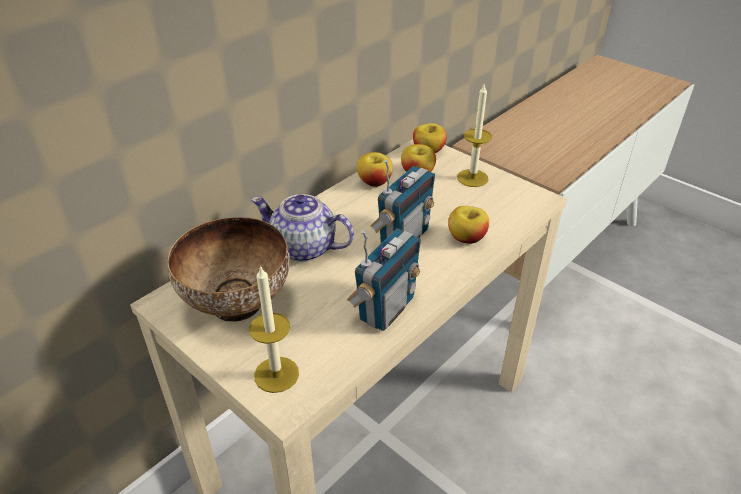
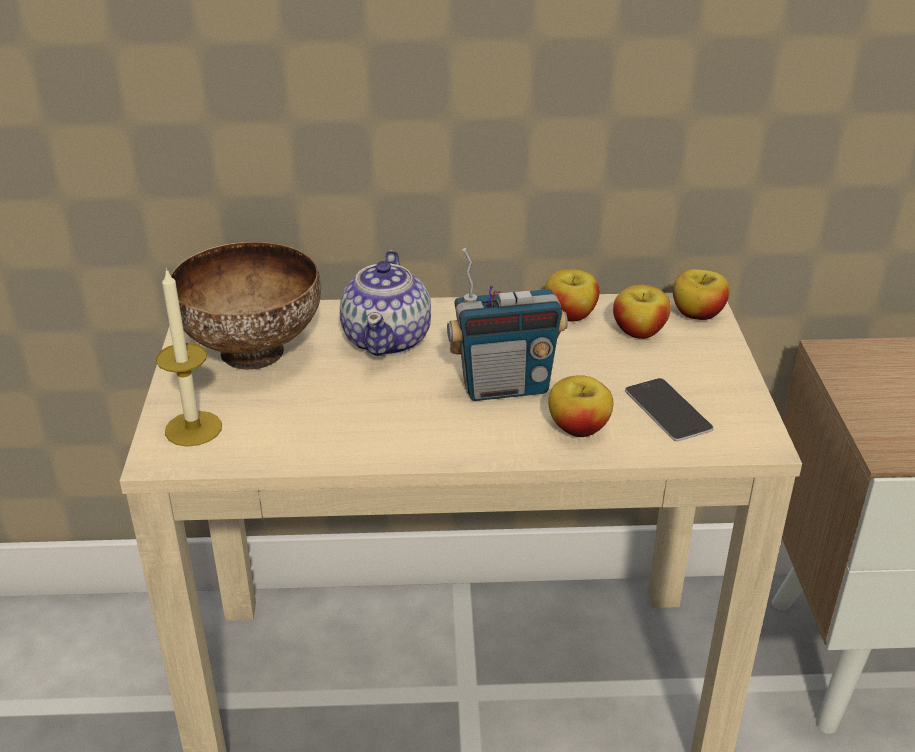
camera: 45 degrees right, 5 degrees down
(304, 248) = (388, 339): teapot -> teapot turned 150 degrees counterclockwise
(386, 309) = (373, 439): radio -> none
(472, 178) = (703, 371): candle -> none
(487, 205) = (667, 409): none -> phone

